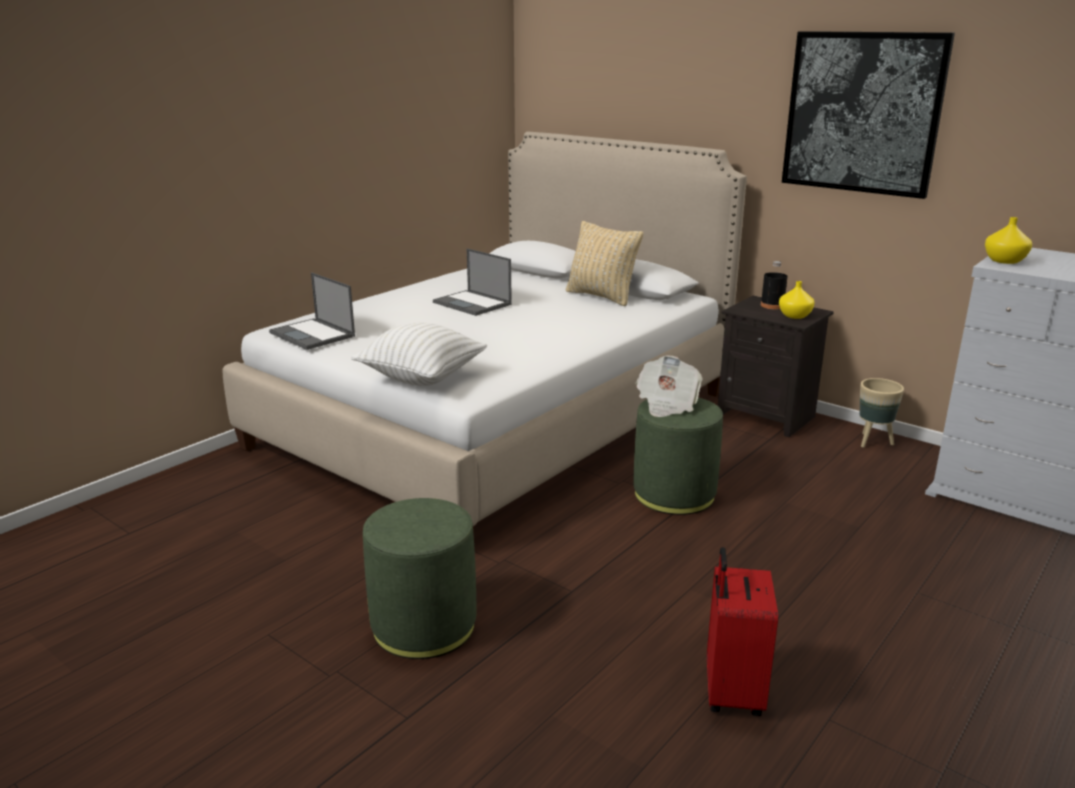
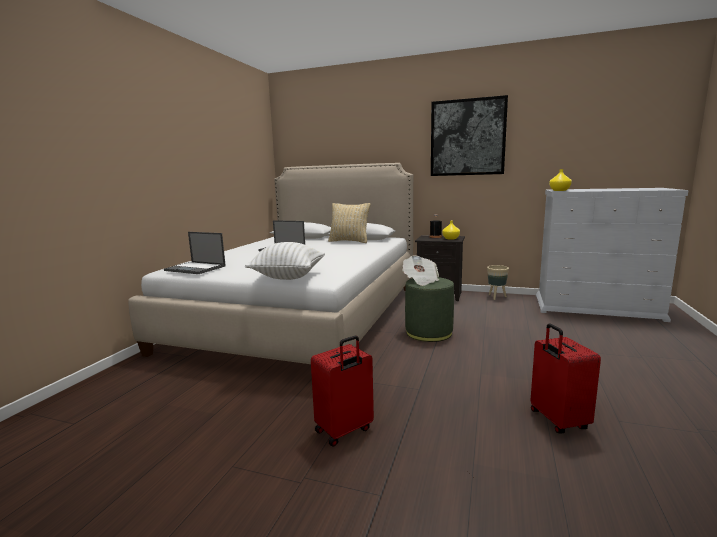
camera: 20 degrees left, 10 degrees down
(423, 625) = (344, 430): green ottoman -> red suitcase

